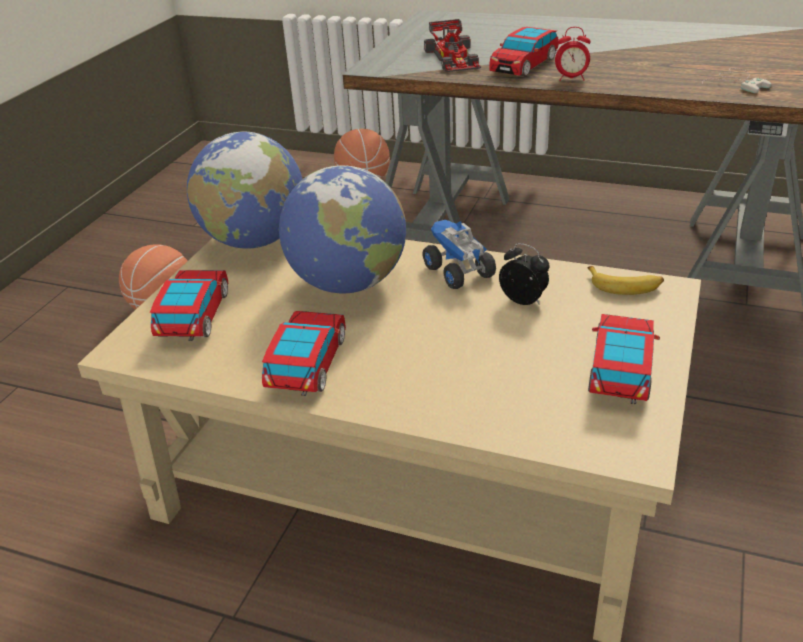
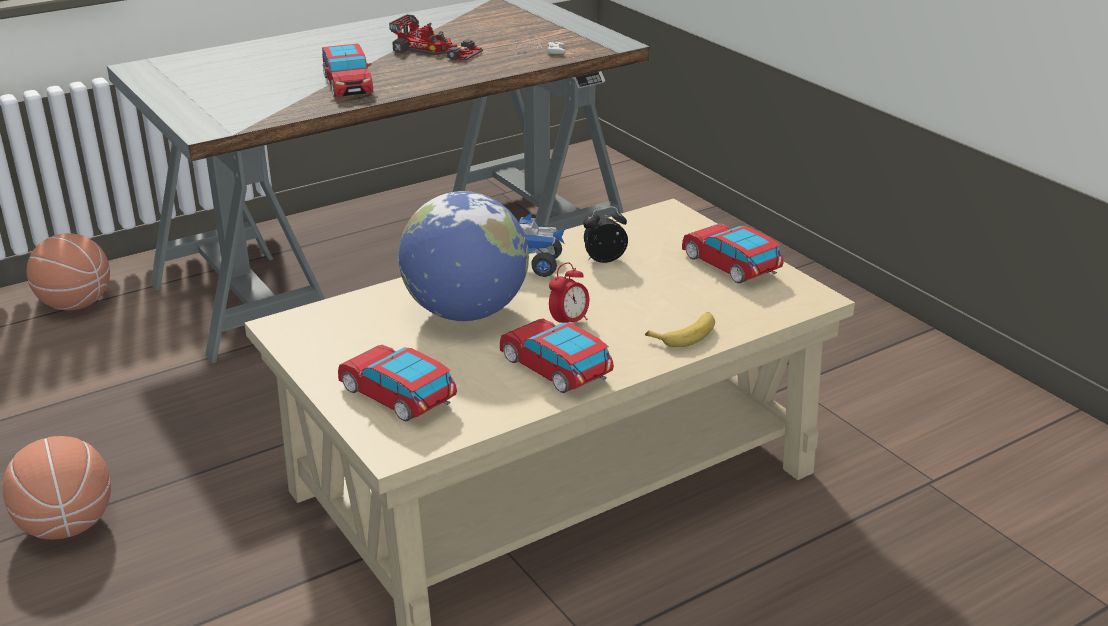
camera: 55 degrees left, 5 degrees down
(254, 241) = (314, 328): globe -> none
(453, 58) = (266, 97): toy car -> toy car (436, 50)
(571, 78) = (412, 83): alarm clock -> alarm clock (569, 322)
(625, 286) = (642, 222): banana -> banana (685, 335)

